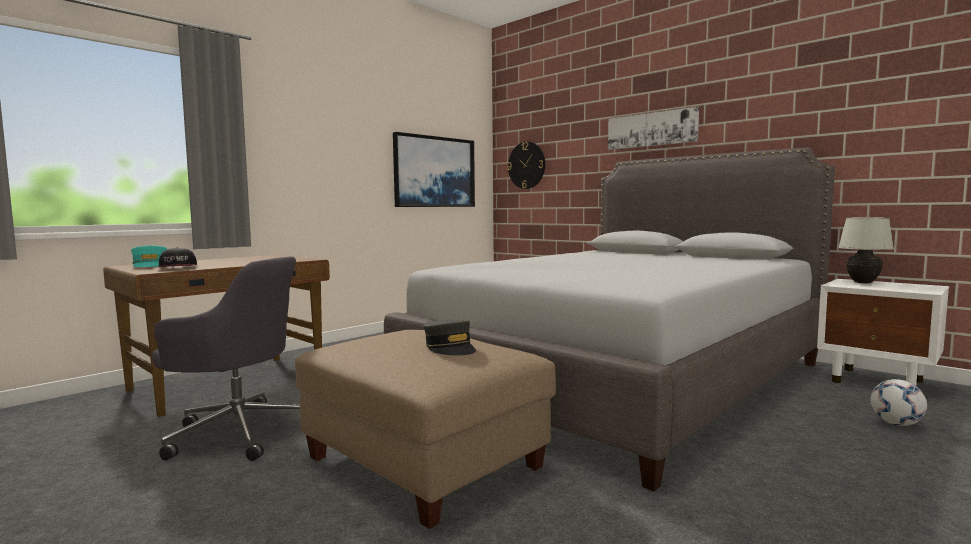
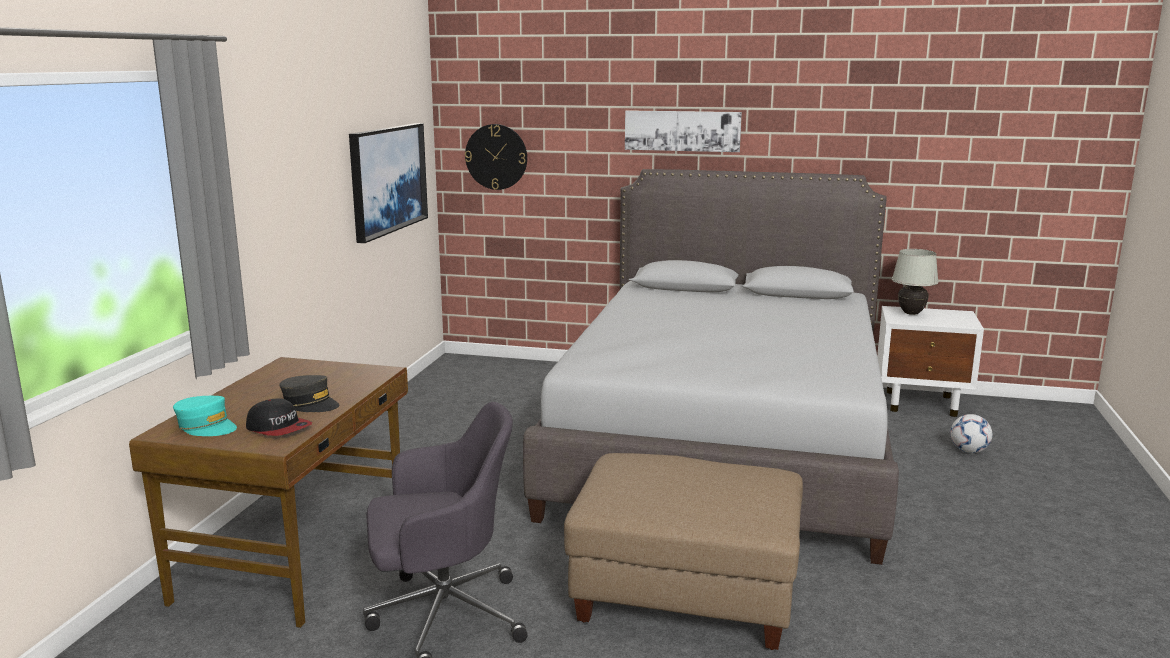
camera: 30 degrees left, 10 degrees up
(450, 348) = (724, 482): grey cap -> grey cap (310, 404)

